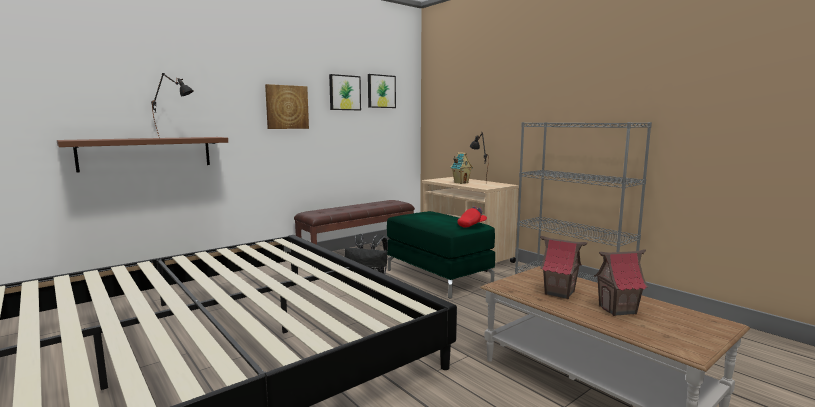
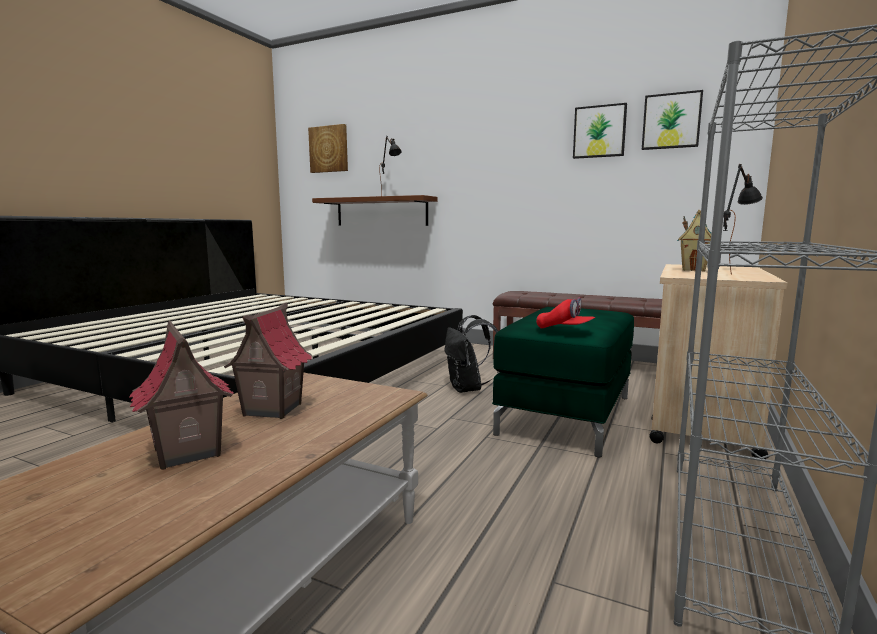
camera: 65 degrees right, 0 degrees up
(287, 107) = (512, 159): picture -> picture (329, 149)

